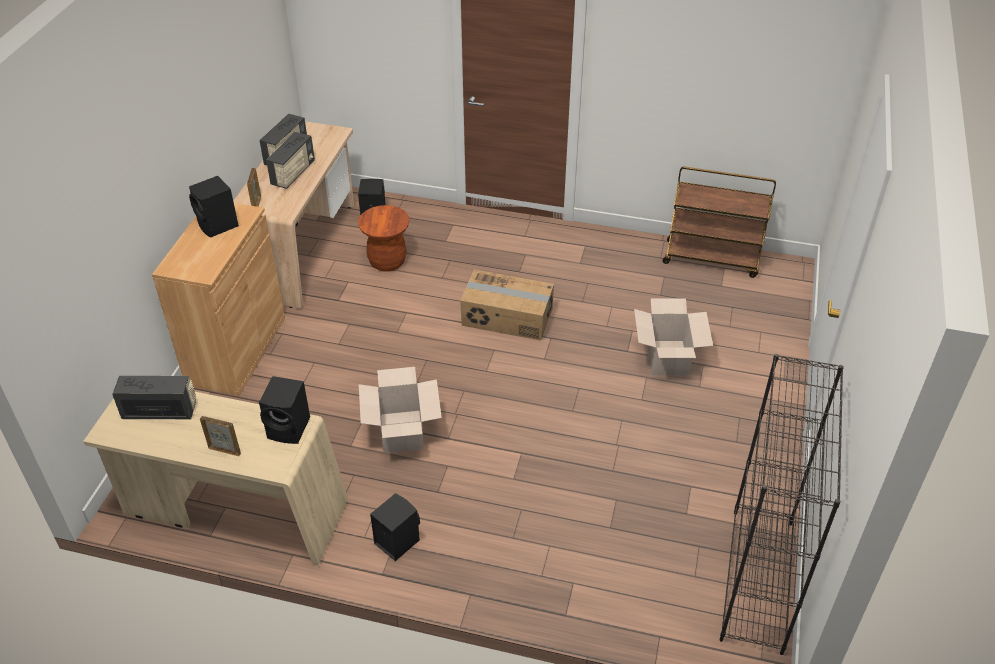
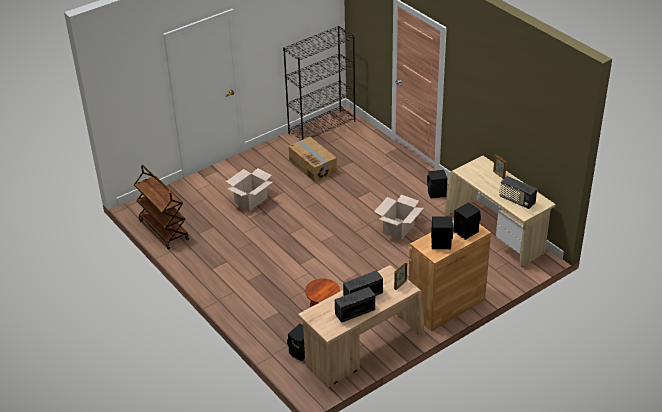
camera: 140 degrees left, 5 degrees down
(290, 428) = (467, 171): black speaker -> black speaker (465, 231)
(507, 317) = (297, 253): cardboard box -> cardboard box (313, 166)

